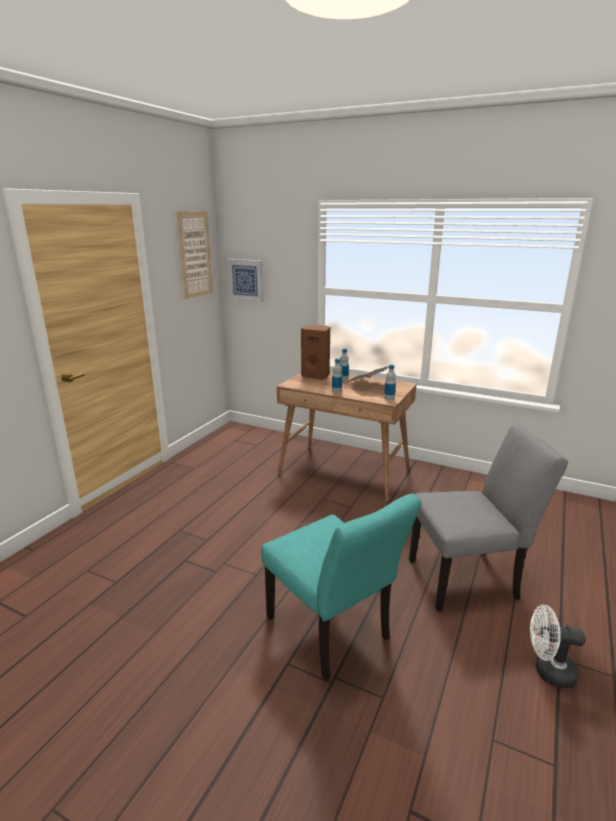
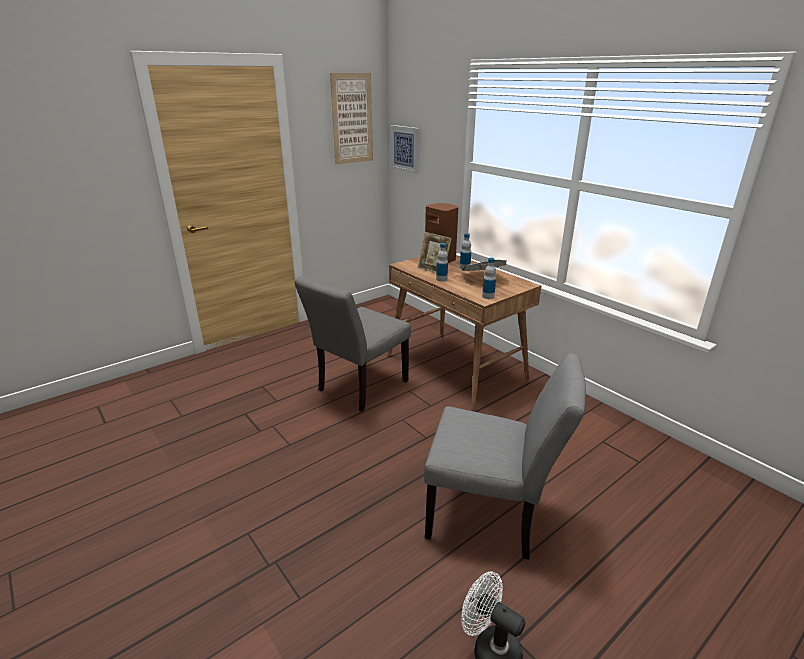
camera: 25 degrees right, 5 degrees up
(276, 508) = (358, 388): none -> grey chair
(320, 385) = (433, 270): none -> picture frame
(333, 634) = (308, 522): turquoise chair -> none

